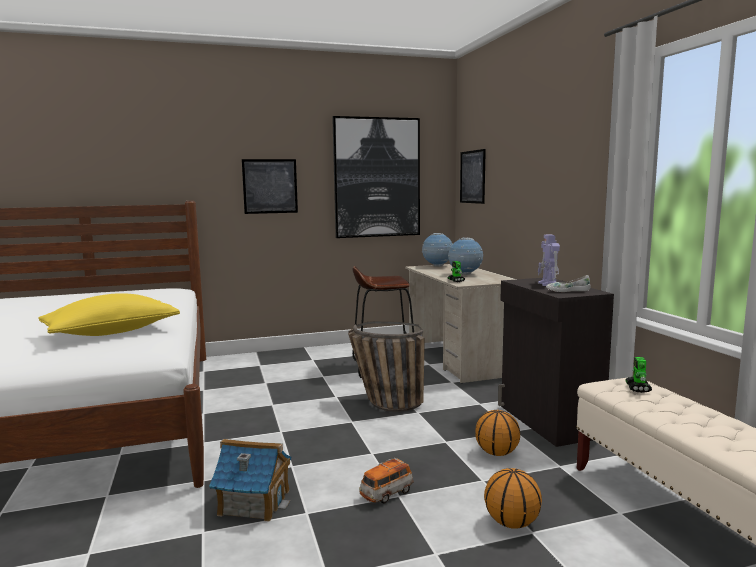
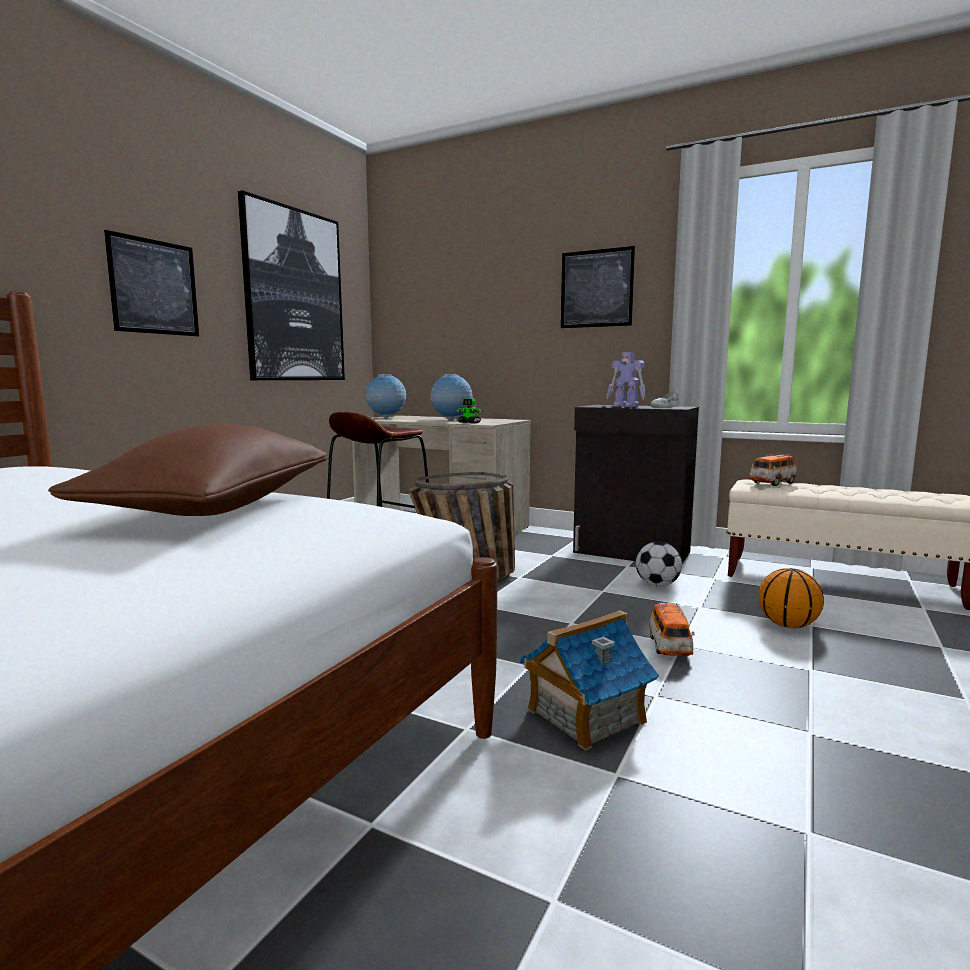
camera: 45 degrees left, 0 degrees up
(112, 332) = (217, 509): yellow pillow -> brown pillow
(472, 177) = (411, 306): picture -> picture (596, 288)
(496, 453) = (657, 585): basketball -> football
(638, 388) = (772, 483): toy robot -> toy car

